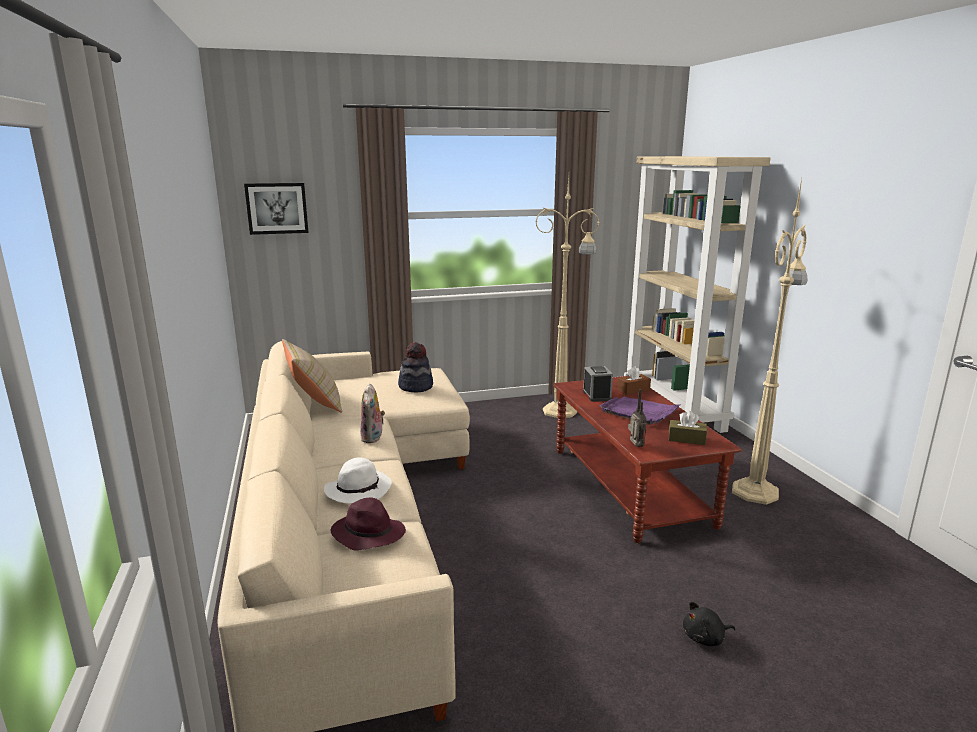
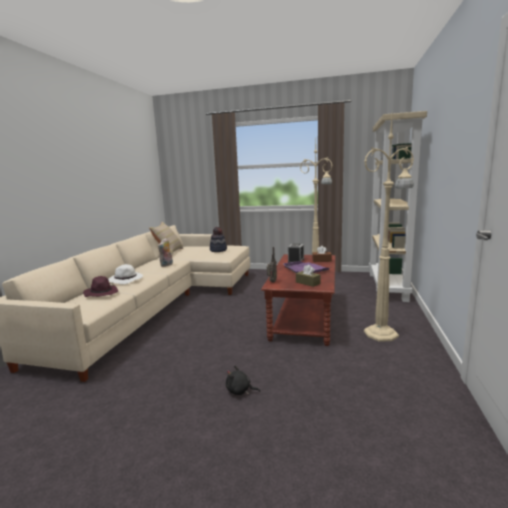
camera: 30 degrees right, 5 degrees down
(277, 208) = (181, 165): picture -> none

